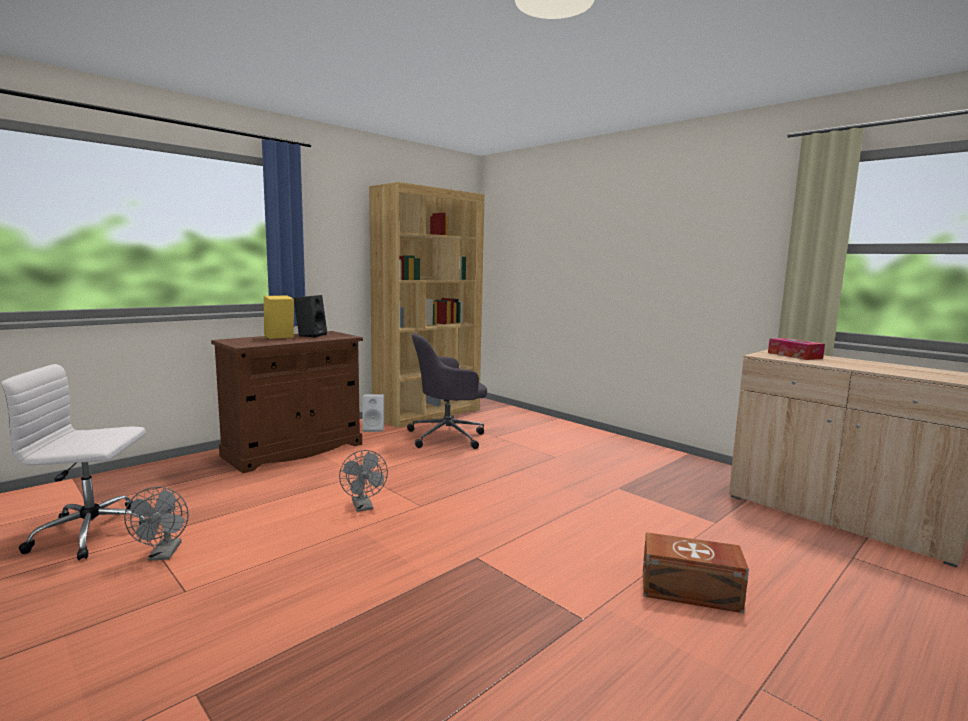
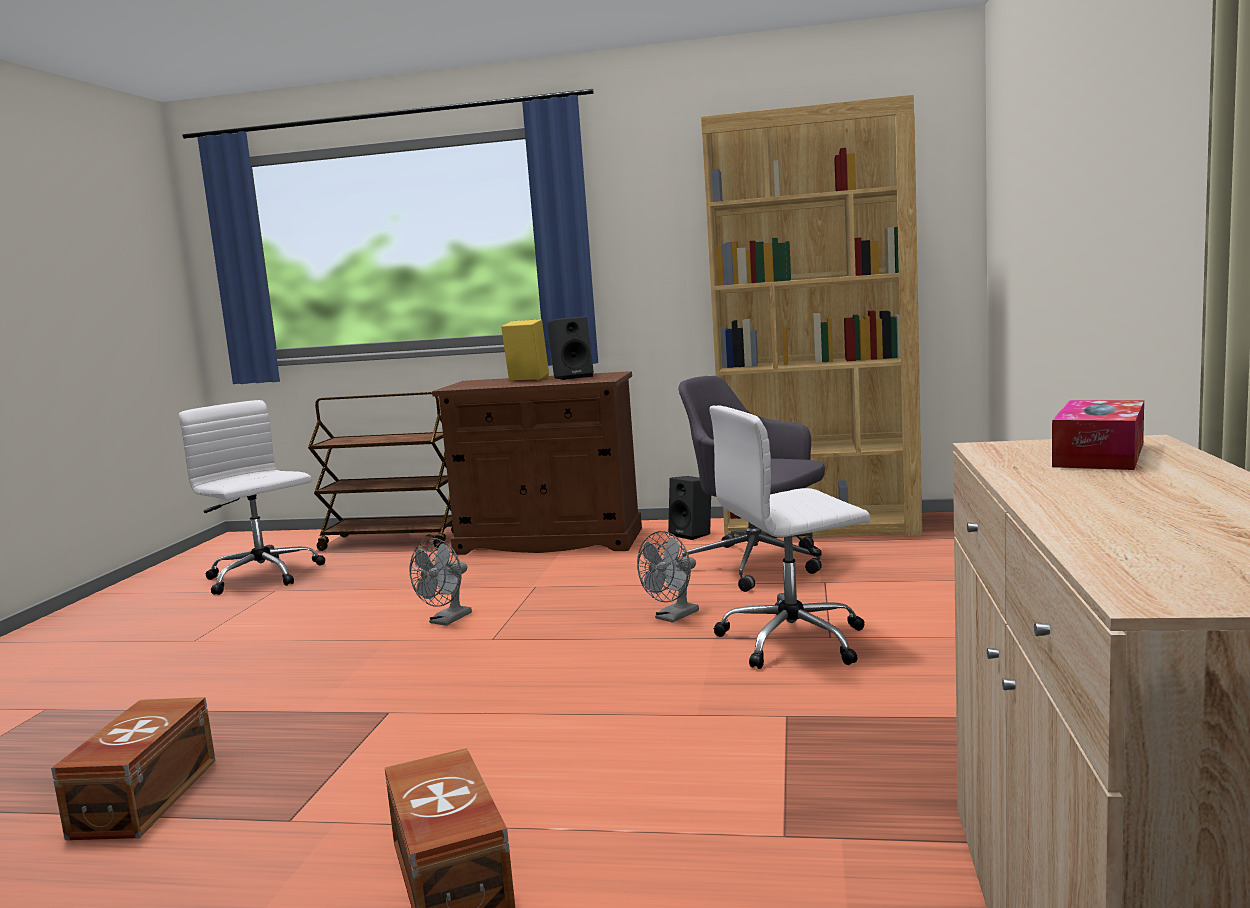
camera: 55 degrees right, 0 degrees up
(155, 477) = (393, 541): none -> brown cart
(163, 555) = (249, 608): grey fan -> grey fan (673, 617)
(374, 429) = (693, 534): white speaker -> black speaker
(482, 667) = (142, 799): none -> brown storage box
(548, 462) = (795, 640): none -> white office chair

